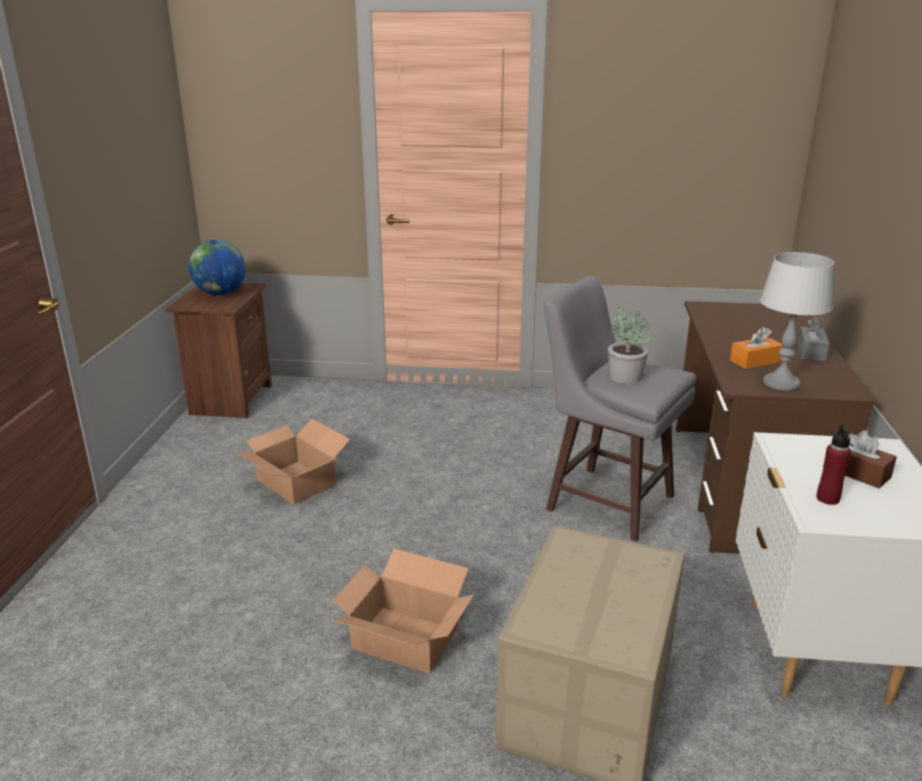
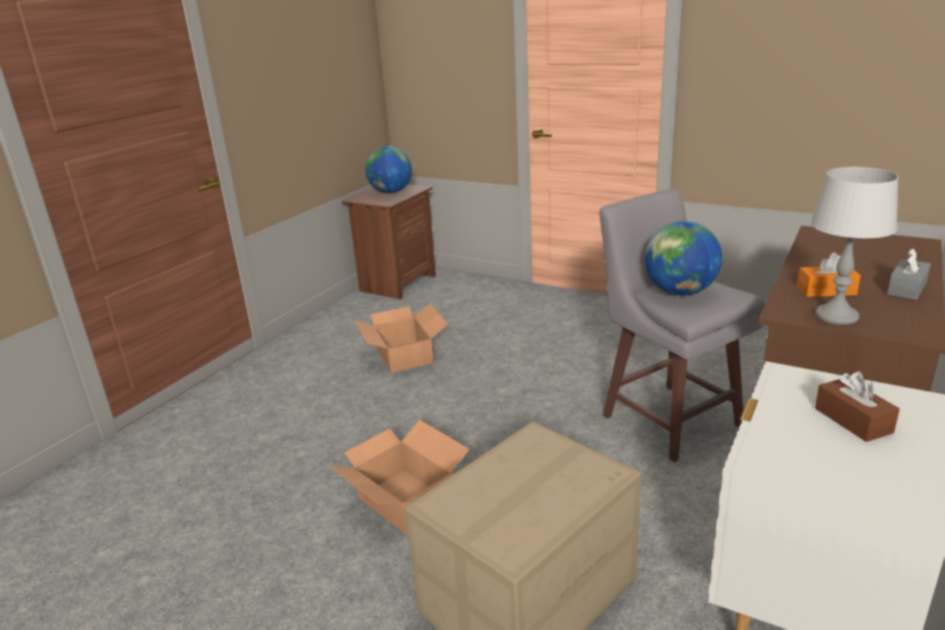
camera: 25 degrees right, 0 degrees up
(624, 377) = (680, 292): potted plant -> globe
(827, 499) = (789, 441): red bottle -> none

